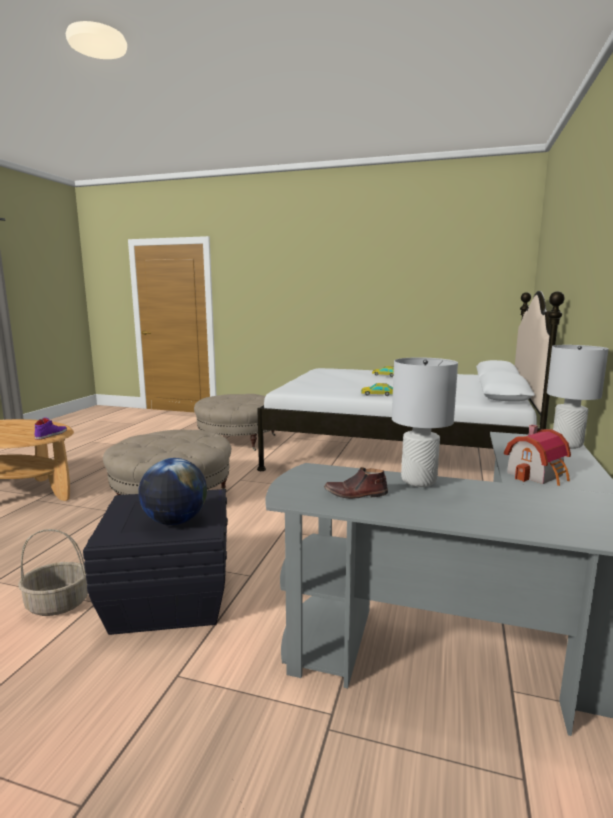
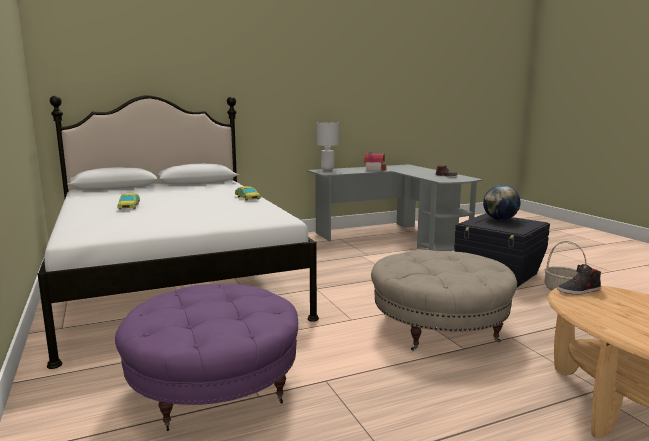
camera: 130 degrees left, 0 degrees up
(51, 435) = (579, 291): purple shoe -> black shoe
(240, 440) = (214, 386): beige ottoman -> purple ottoman
(419, 483) = (418, 174): grey table lamp -> none

